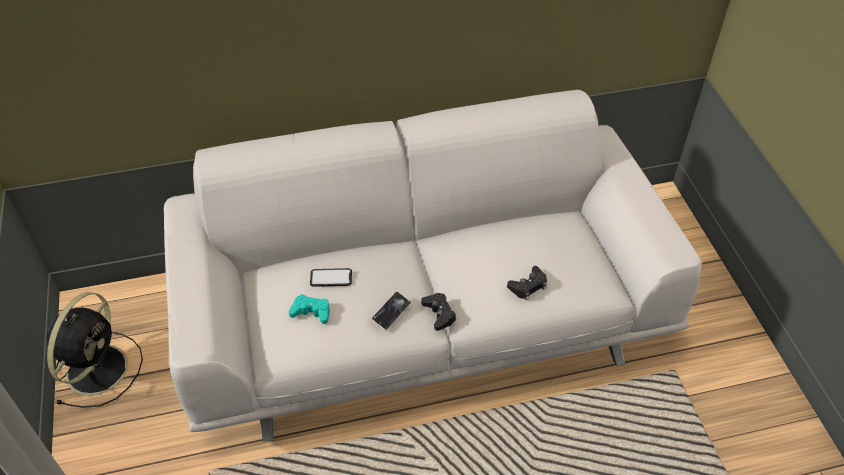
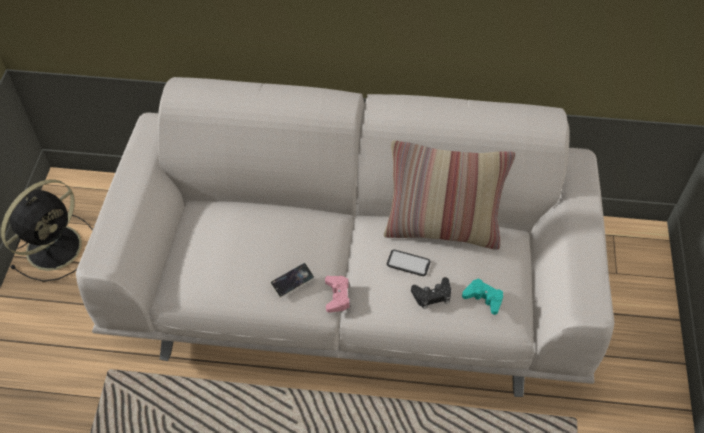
camera: 20 degrees right, 5 degrees up
(311, 312) = (221, 259): turquoise game controller -> turquoise game controller (483, 298)
(331, 278) = (253, 231): phone -> phone (408, 263)
(439, 314) = (337, 296): black game controller -> pink game controller
(507, 227) = (442, 229): none -> pillow

